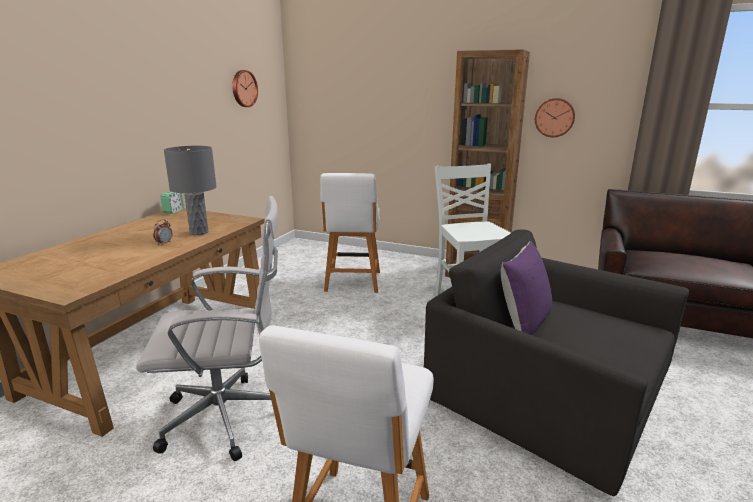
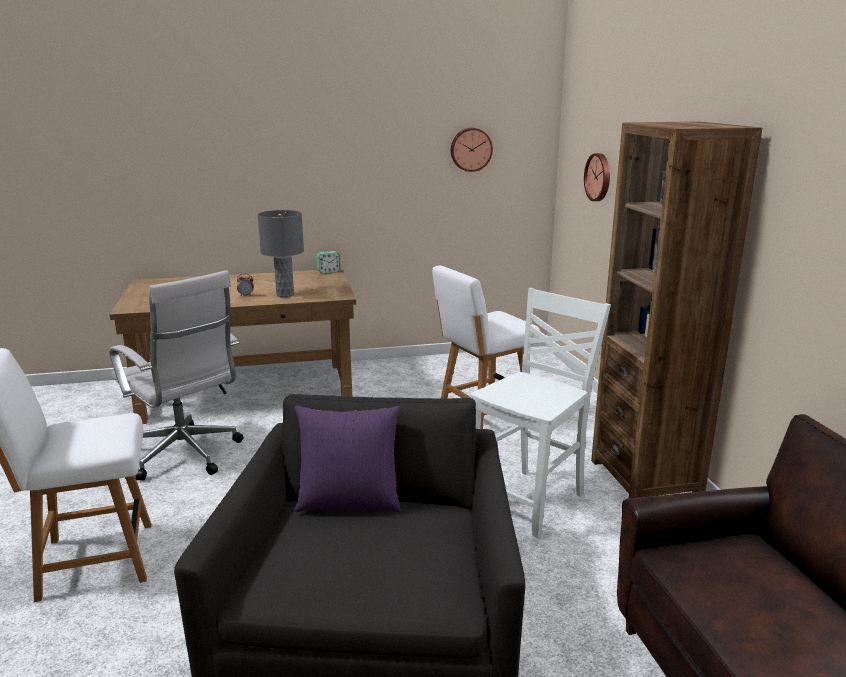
camera: 55 degrees right, 0 degrees up
(554, 117) = (785, 253): wall clock -> wall clock (599, 177)

